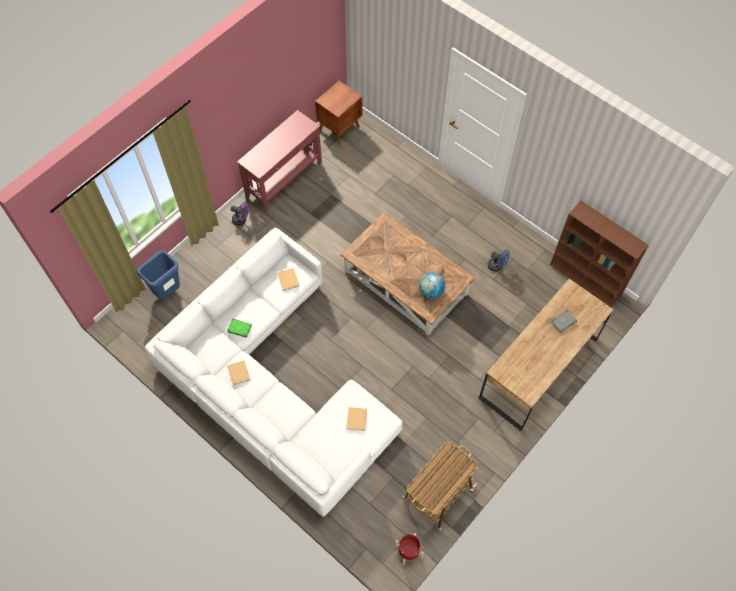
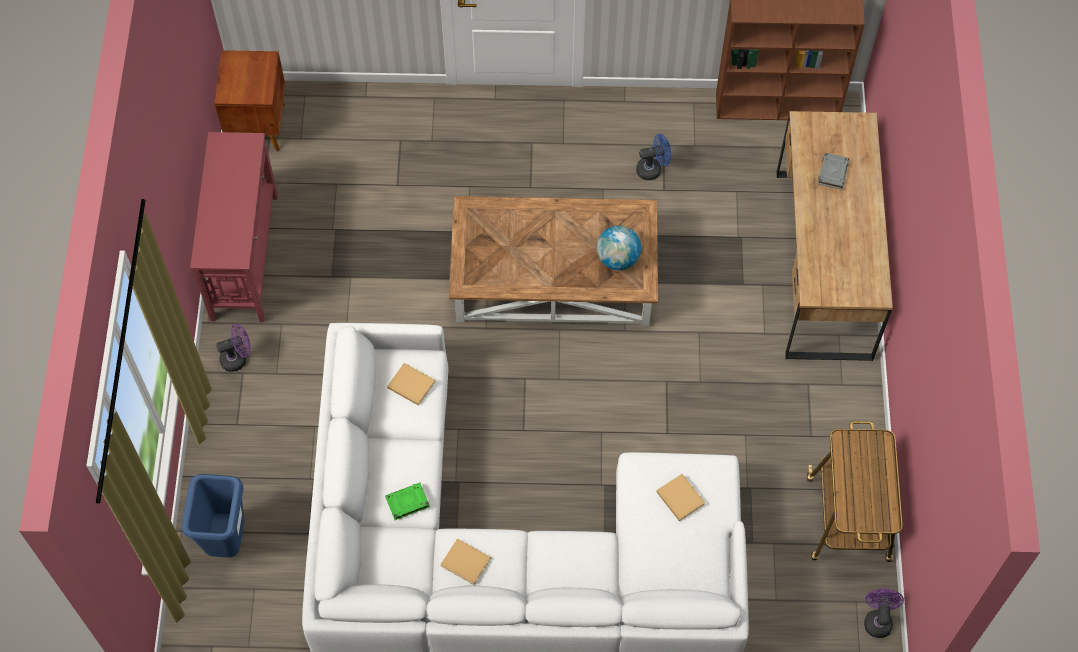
camera: 40 degrees left, 0 degrees up
(408, 552) = (877, 619): red planter -> purple fan

